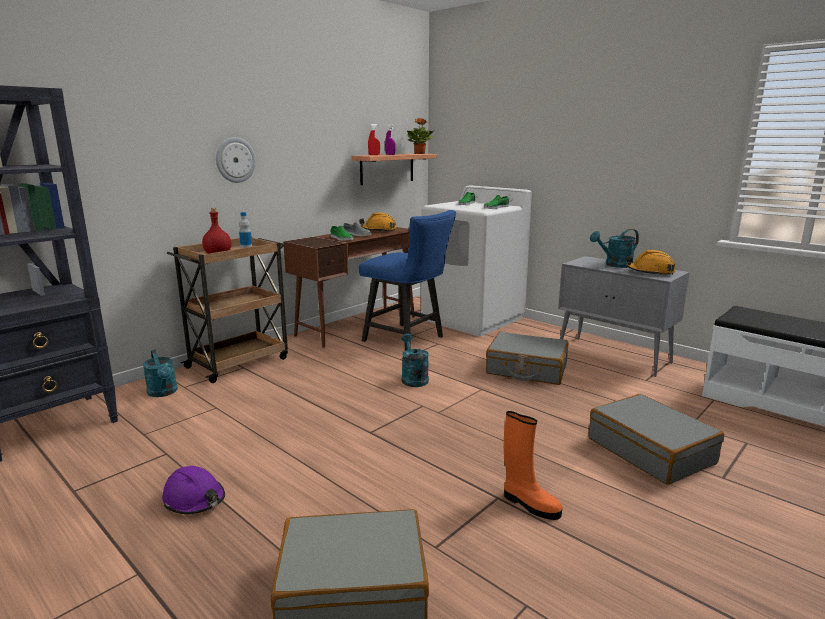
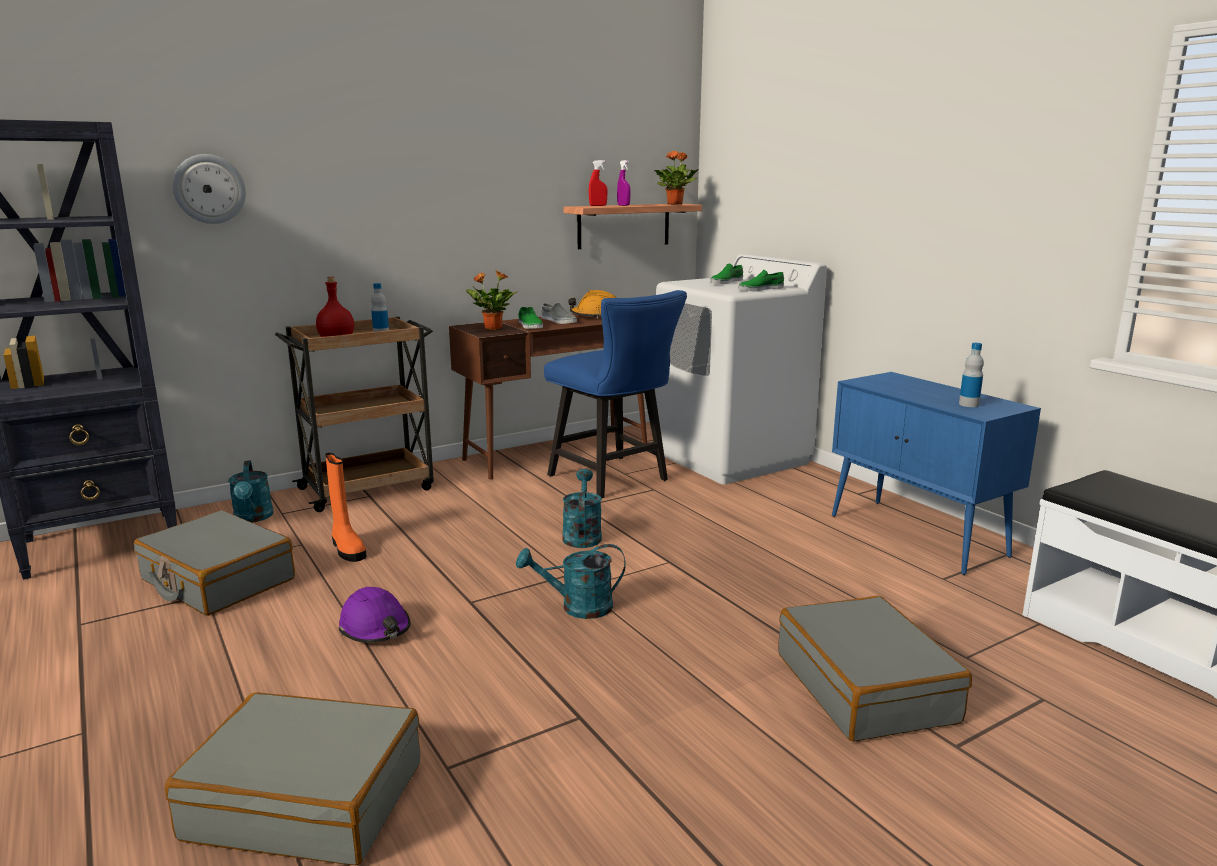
camera: 15 degrees right, 0 degrees up
(194, 500) = (200, 656): purple hard hat -> purple hard hat (375, 629)
(235, 160) = (380, 211): wall clock -> wall clock (209, 189)
(317, 241) = (492, 328): none -> potted plant
(526, 369) = (759, 540): grey suitcase -> grey suitcase (217, 580)
(529, 504) = (618, 734): orange boot -> orange boot (347, 549)
(614, 356) = (918, 536): grey cabinet -> blue cabinet
(615, 265) = (922, 389): turquoise watering can -> turquoise watering can (577, 607)
(650, 272) = (968, 404): orange hard hat -> bottle

